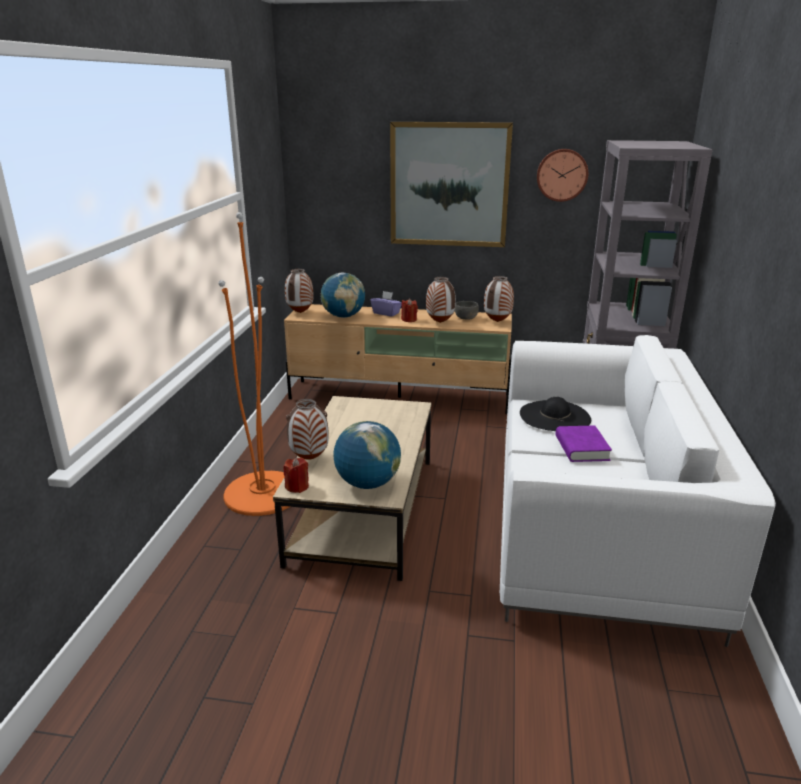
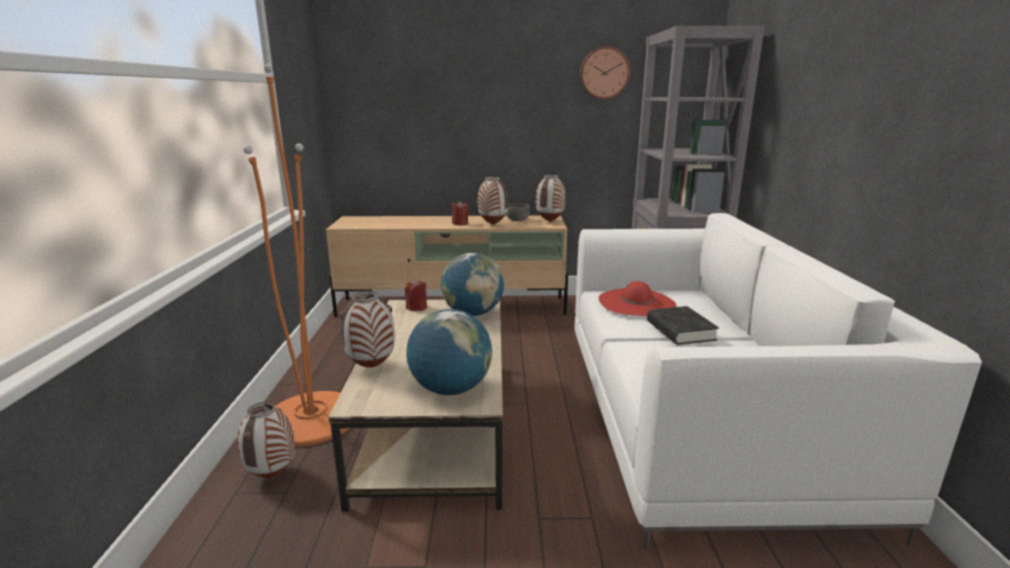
camera: 10 degrees left, 5 degrees down
(297, 487) = (360, 401): red candle -> red candle (417, 307)
(300, 313) = (343, 223): vase -> vase (272, 475)
(343, 316) = (390, 224): globe -> globe (473, 313)
(386, 313) = (435, 219): purple tissue box -> none
(449, 185) = (493, 86): picture -> none
(554, 416) = (636, 302): black hat -> red hat
(581, 448) = (680, 331): purple book -> black book

